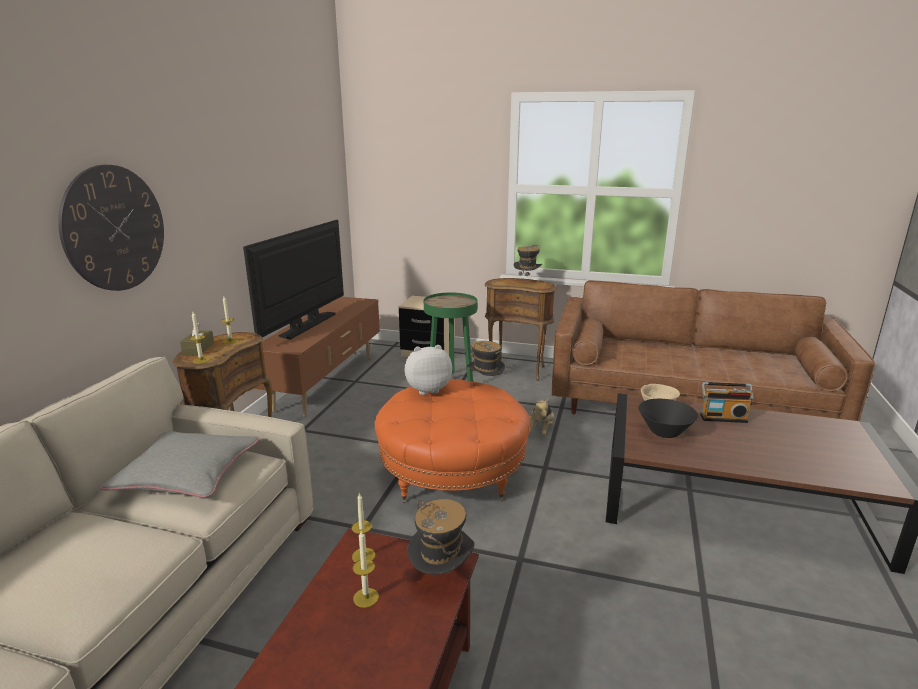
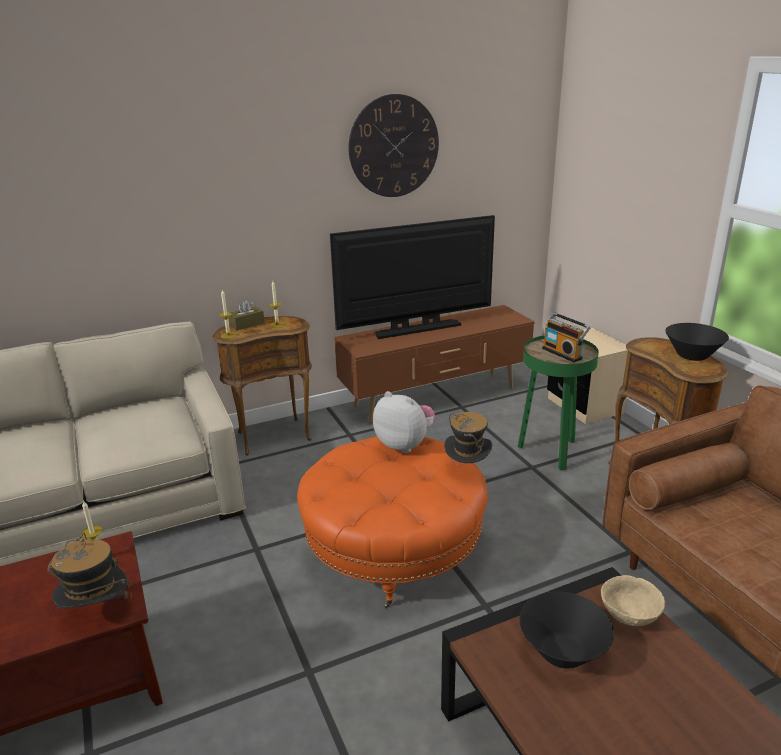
camera: 50 degrees right, 5 degrees up
(114, 228) = (177, 204): wall clock -> wall clock (394, 146)
(187, 473) = (135, 426): grey pillow -> none
(366, 597) = (47, 588): candle -> none
(527, 281) = (692, 356): hat -> black bowl
(541, 430) = (556, 562): plush toy -> none
(723, 418) = (694, 697): radio -> radio (563, 353)

